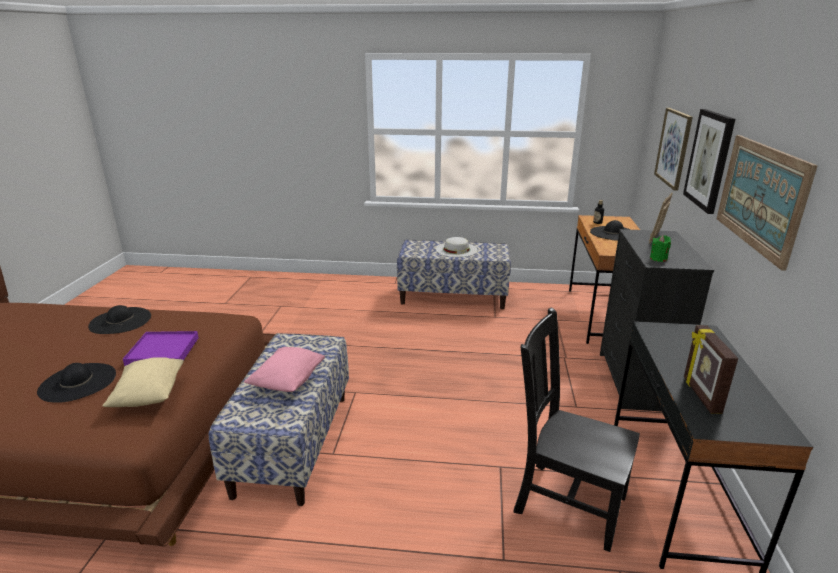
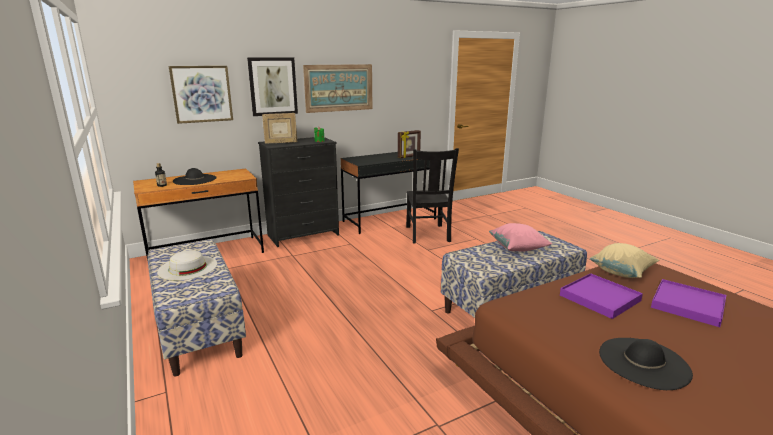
camera: 125 degrees left, 5 degrees down
(78, 382) = (687, 305): black hat -> purple tray

